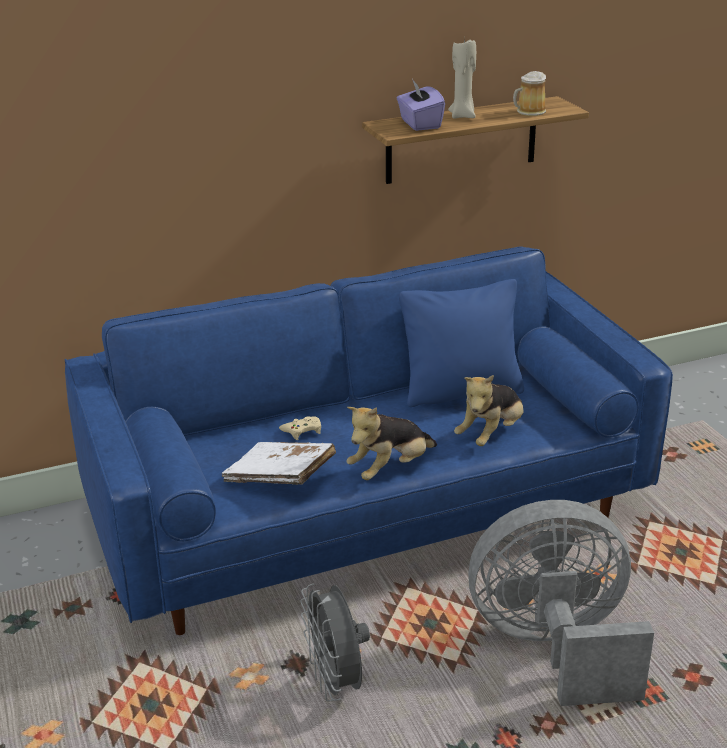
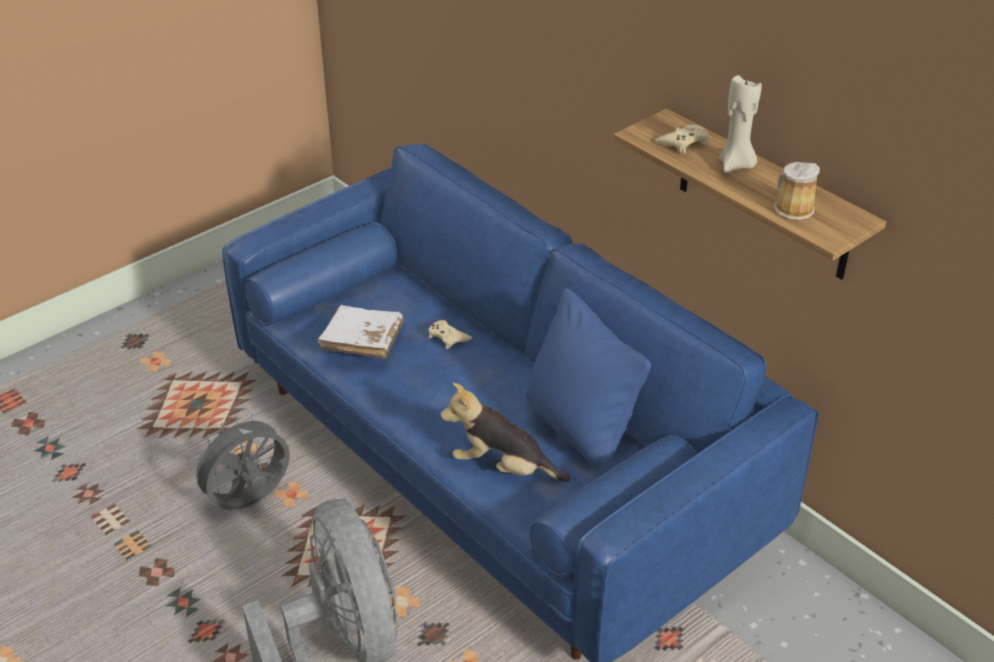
camera: 70 degrees right, 10 degrees up
(390, 468) = (404, 408): plush toy -> none
(419, 124) = (683, 143): purple tissue box -> beige game controller

